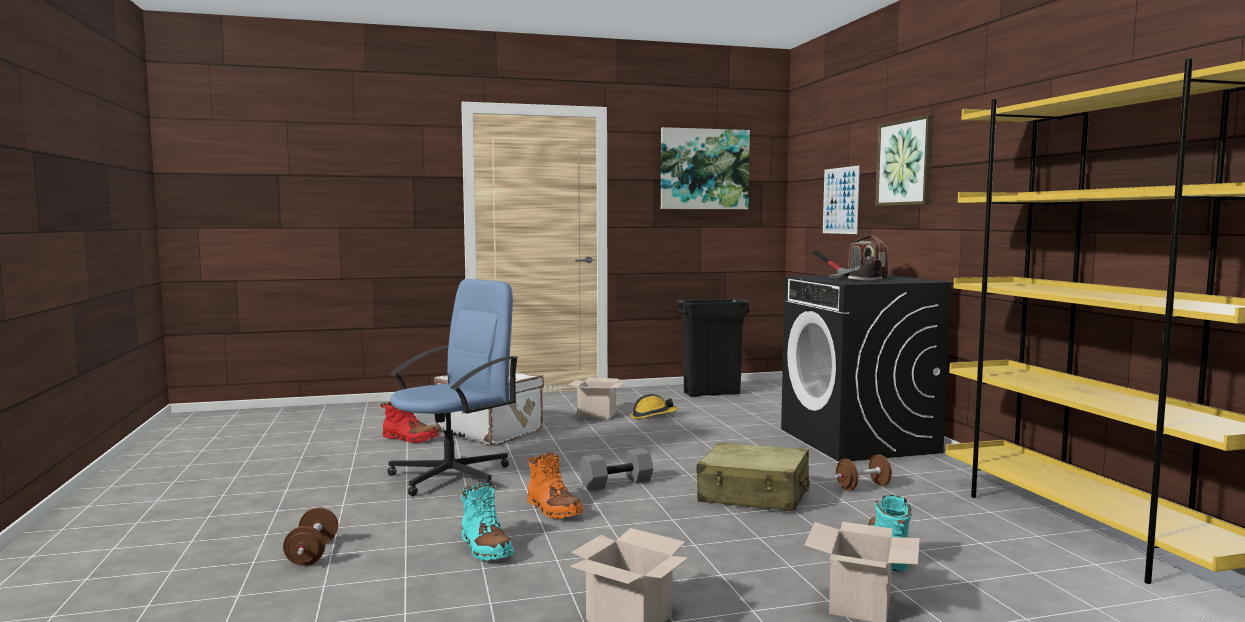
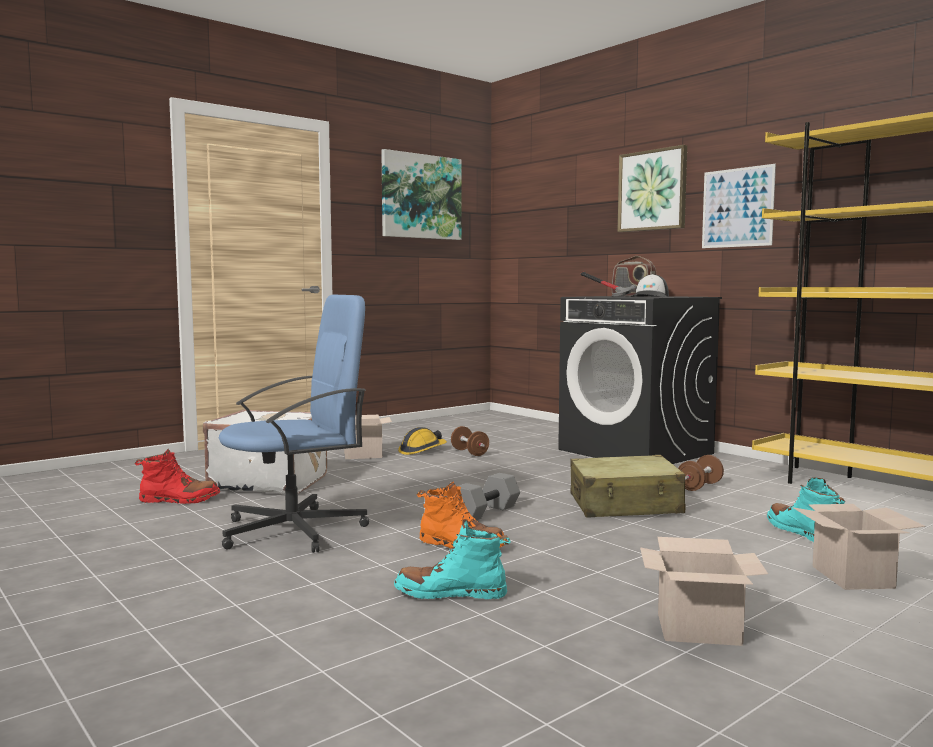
camera: 25 degrees left, 0 degrees up
(312, 554) = (249, 639): brown dumbbell -> brown dumbbell (469, 452)
(452, 476) = (295, 530): blue office chair -> blue office chair turned 45 degrees clockwise
(485, 548) = (451, 594): turquoise boot -> turquoise boot turned 150 degrees clockwise
(712, 393) = (447, 426): black trash can -> none
(840, 200) = (567, 229): picture -> picture (737, 207)
(865, 280) = (650, 296): black shoe -> cap

